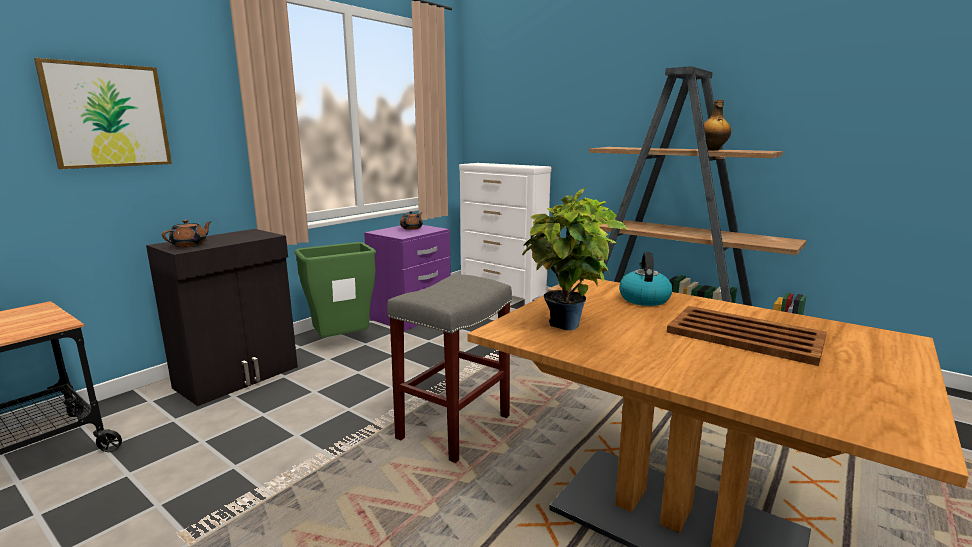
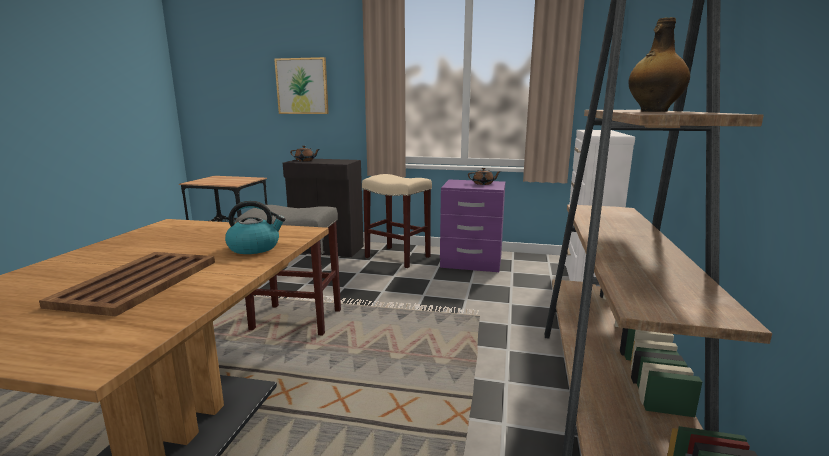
camera: 65 degrees right, 0 degrees up
(343, 342) = (398, 257): green trash can -> beige stool
(569, 328) = (171, 235): potted plant -> none

